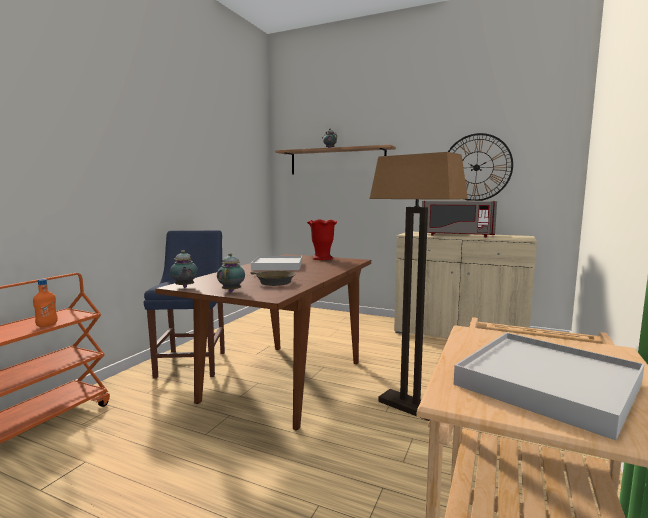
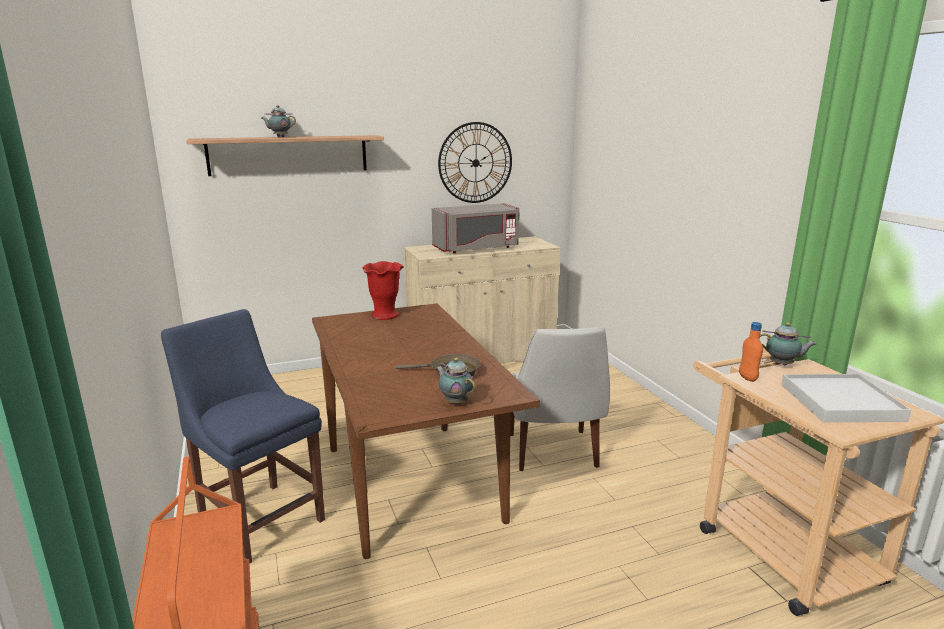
camera: 45 degrees left, 10 degrees up
(47, 325) = (220, 556): orange bottle -> orange bottle (747, 378)
(184, 287) = (389, 417): teapot -> teapot (782, 365)
(277, 266) = (376, 344): white tray -> none
(409, 407) = (553, 452): floor lamp -> white chair

